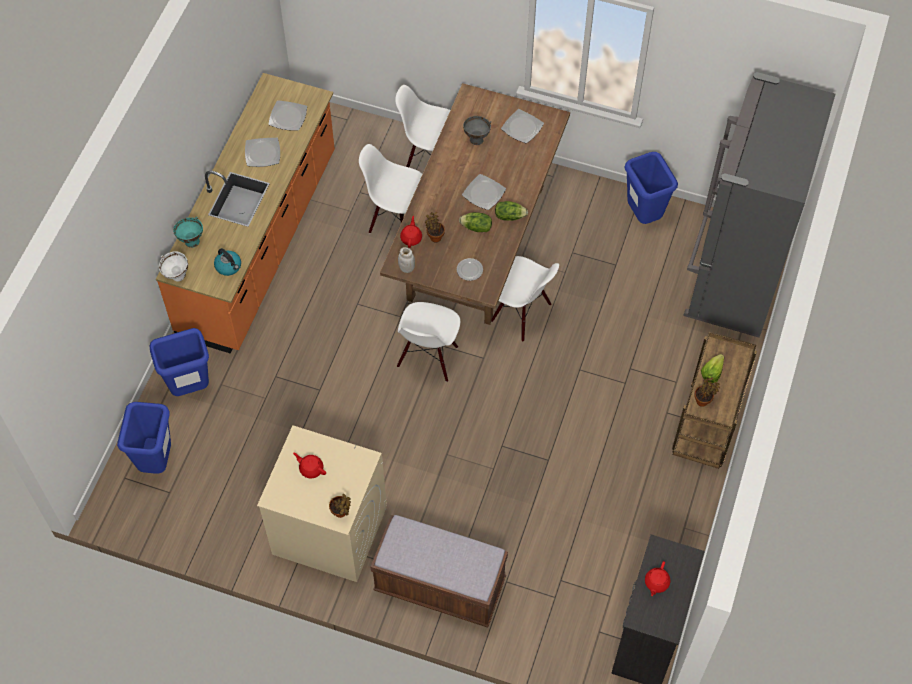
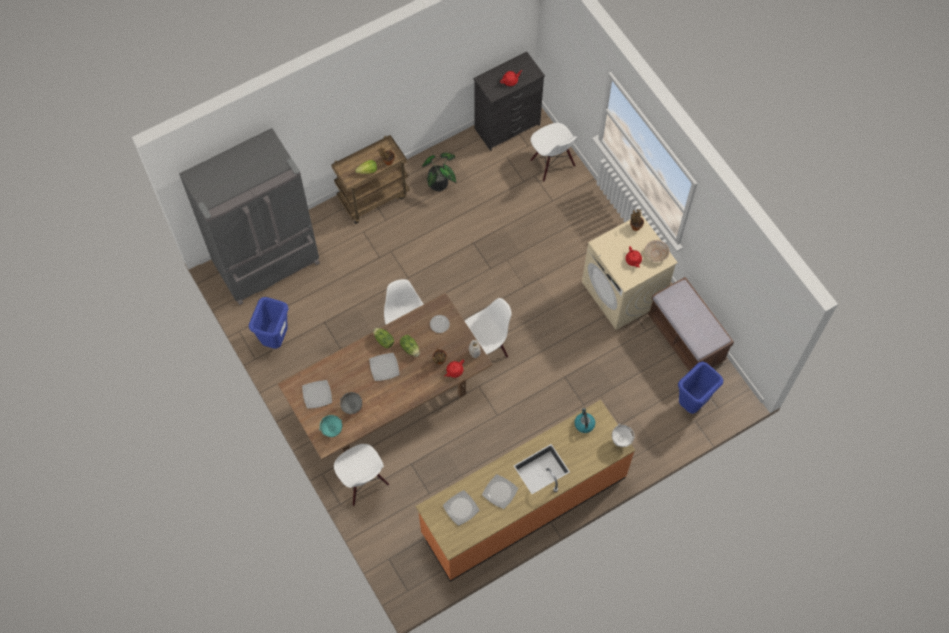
camera: 140 degrees left, 5 degrees up
(189, 388) = (640, 436): blue trash can -> none
(191, 241) = (594, 460): turquoise bowl -> turquoise bowl (333, 431)
(290, 497) = (656, 254): none -> beige bowl
(396, 218) = (423, 455): white chair -> white chair (552, 163)
(439, 586) = (588, 222): brown bench -> brown bench (686, 338)
(653, 503) = (440, 182): none -> potted plant

